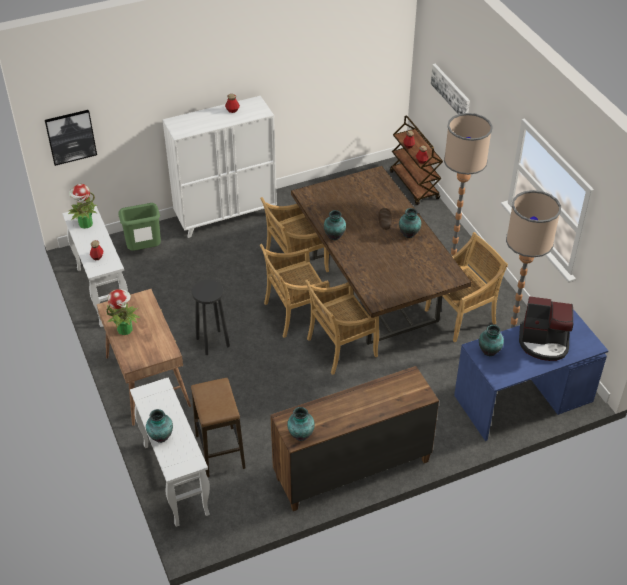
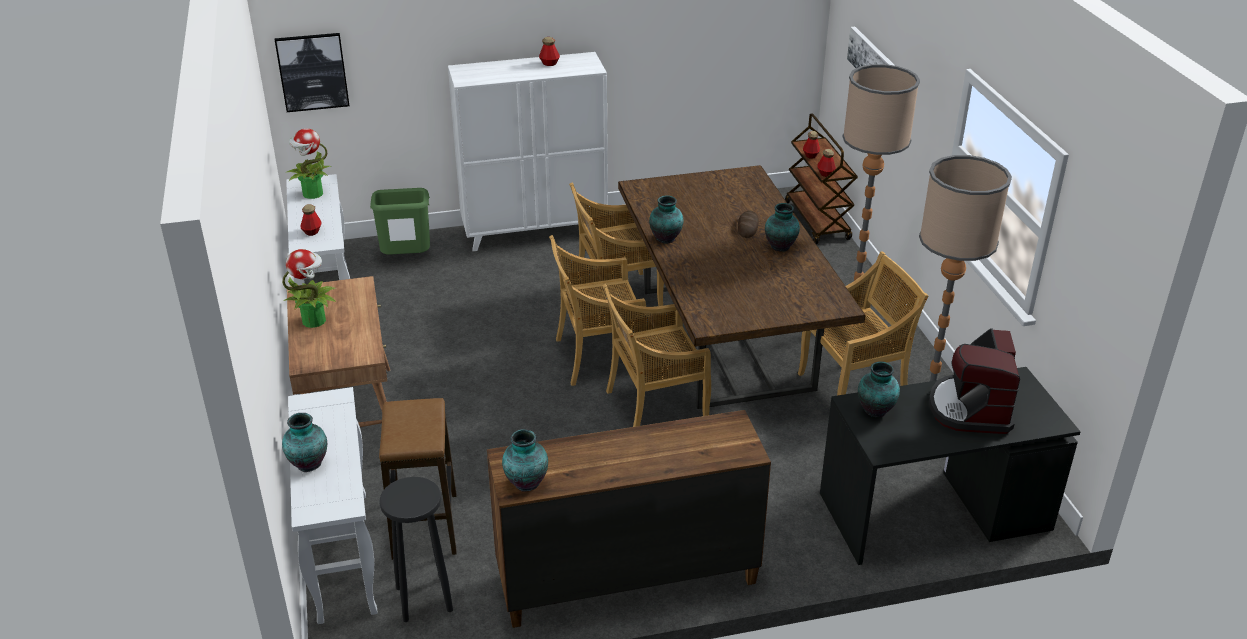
camera: 10 degrees right, 10 degrees down
(213, 342) = (464, 380): black stool -> black stool (424, 599)
(523, 399) = (933, 513): blue desk -> black desk
(544, 342) = (970, 408): coffee machine -> coffee machine turned 75 degrees clockwise

